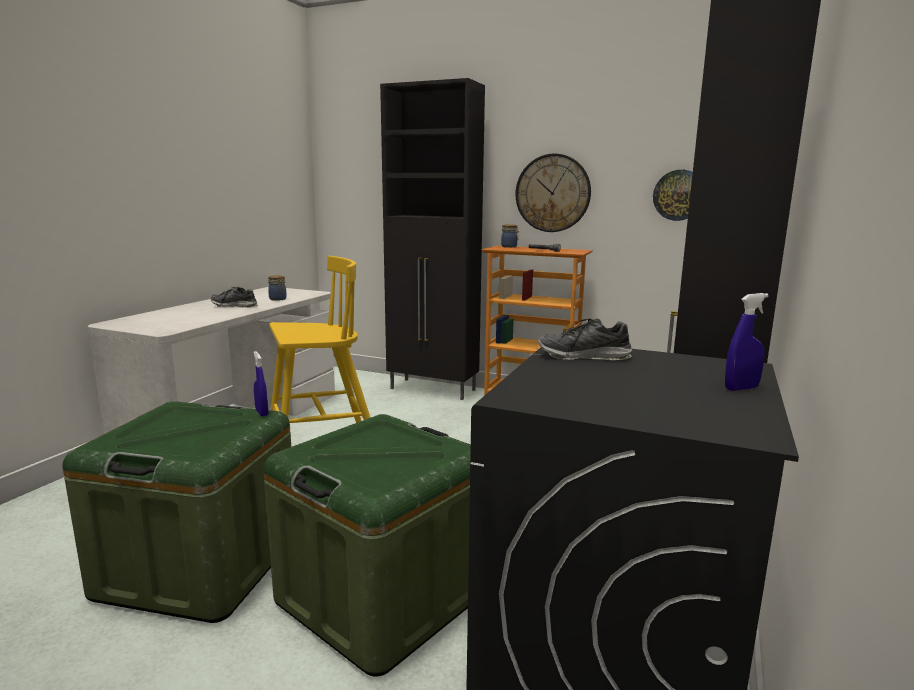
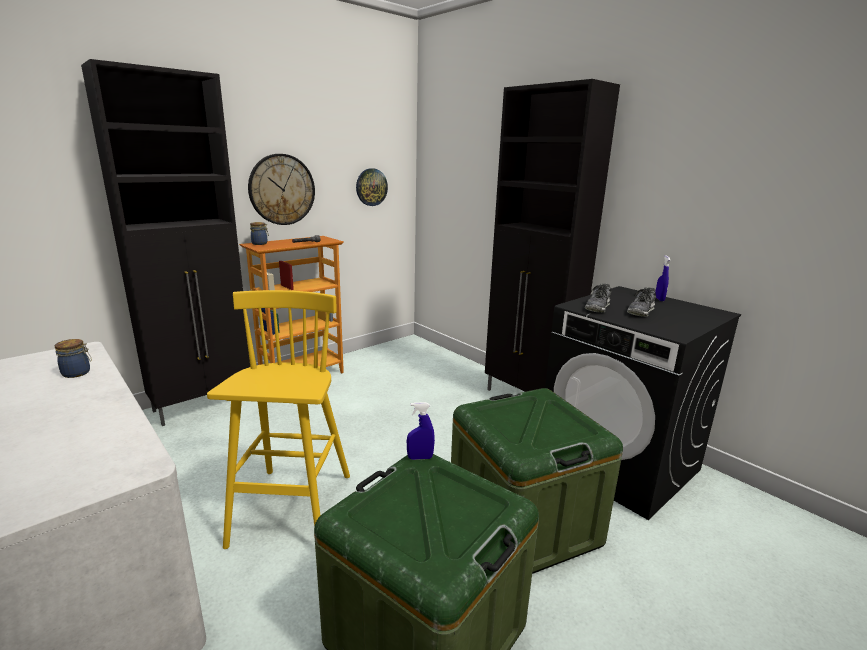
camera: 65 degrees left, 5 degrees up
(234, 306) = (62, 404): shoe -> shoe (641, 311)

